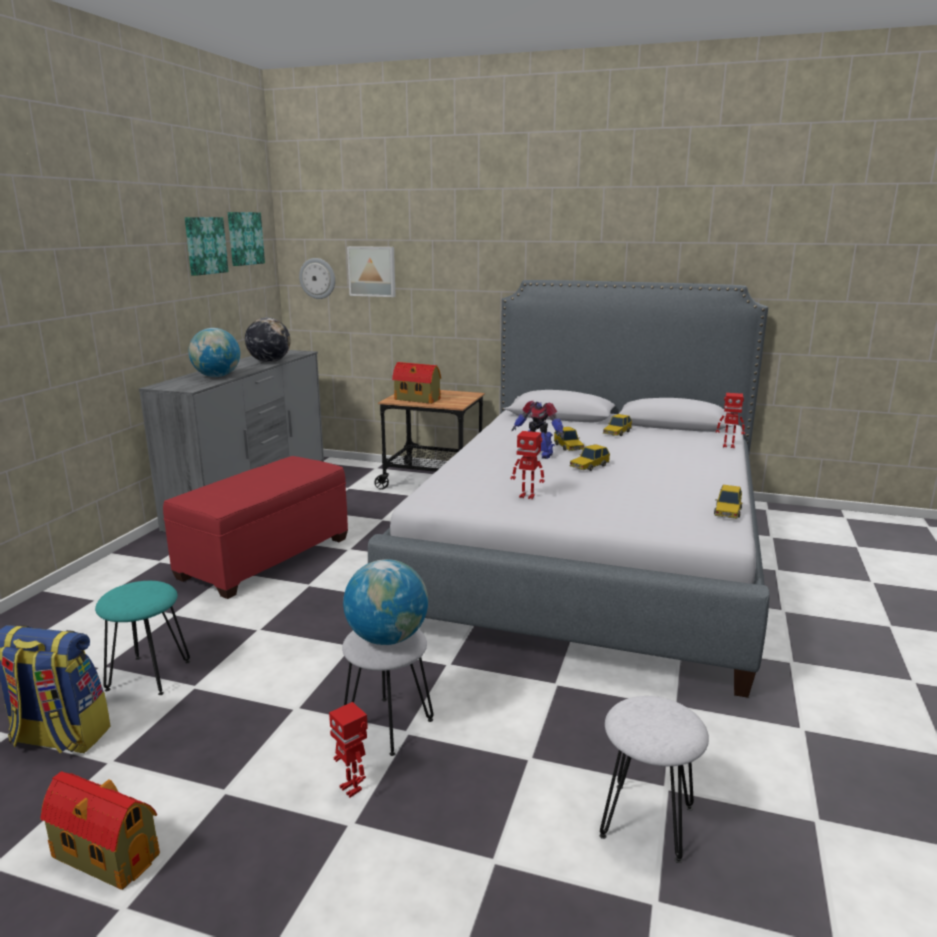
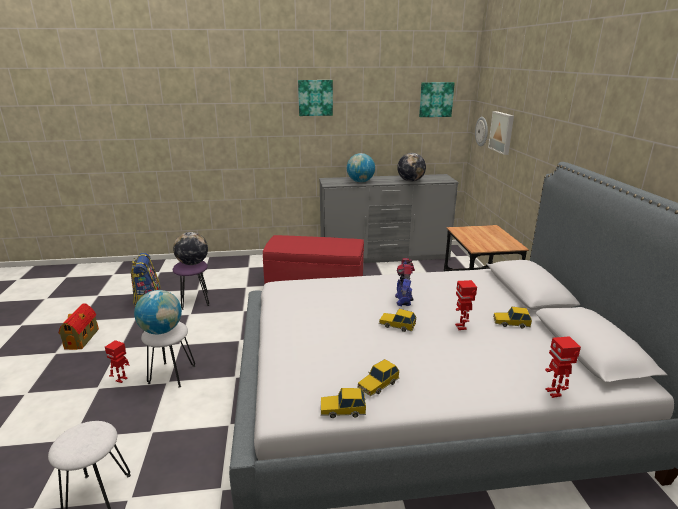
camera: 65 degrees right, 5 degrees up
(139, 590) = (192, 263): none -> globe
(148, 676) = (194, 301): turquoise stool -> purple stool
(204, 245) = (394, 103): picture -> picture (315, 97)
(418, 399) = (471, 235): toy house -> none
(527, 496) = (310, 314): toy robot -> toy robot (461, 327)
(568, 447) = (437, 308): toy car -> toy car (378, 384)

